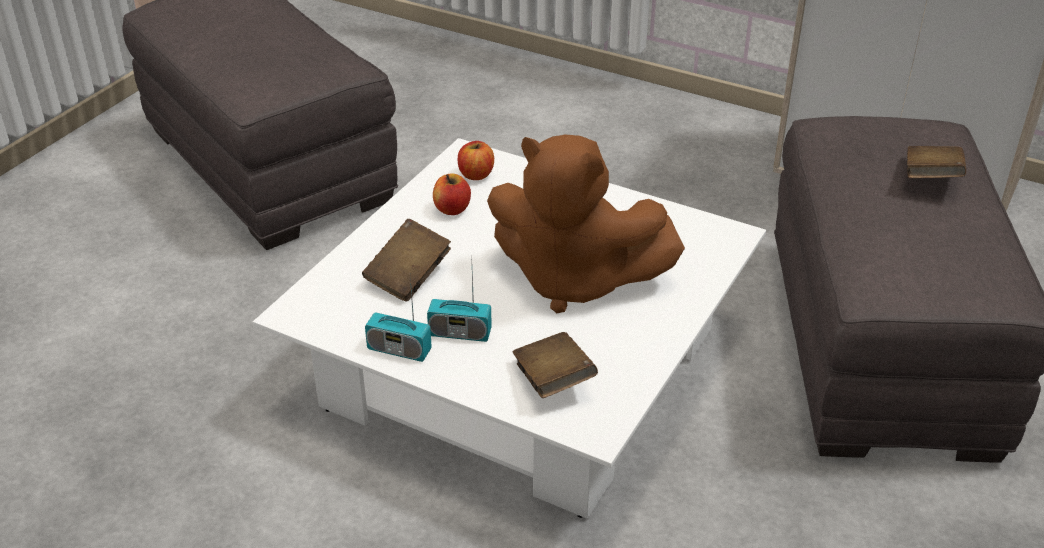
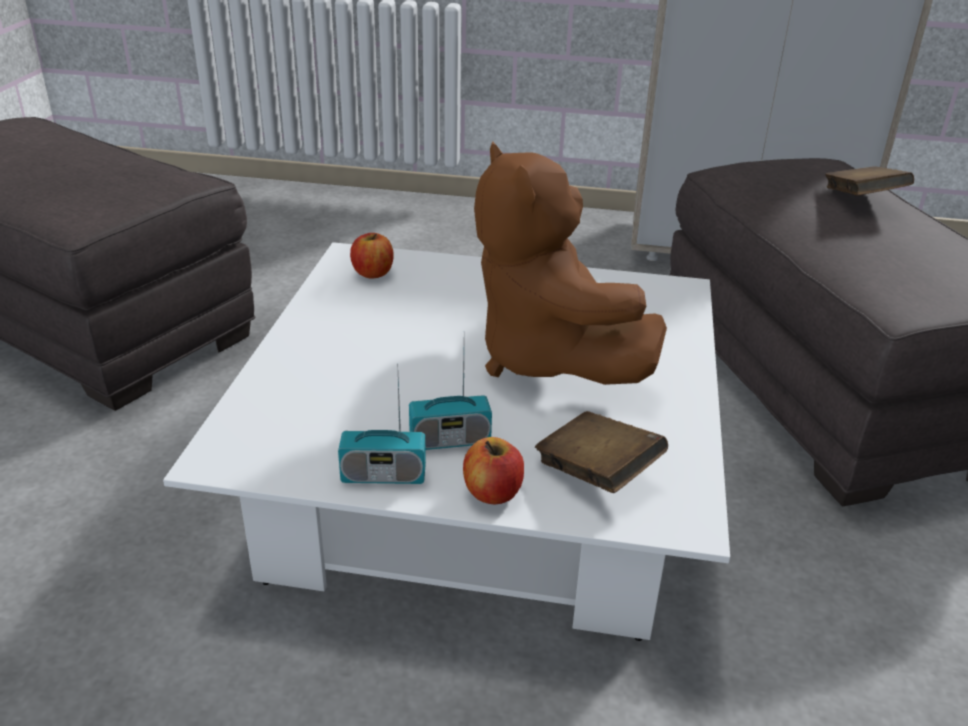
camera: 20 degrees left, 5 degrees down
(408, 276) = (350, 388): brown book -> none
(452, 209) = (364, 310): apple -> apple (493, 492)
(574, 280) = (548, 358): brown plush toy -> brown plush toy turned 60 degrees clockwise

